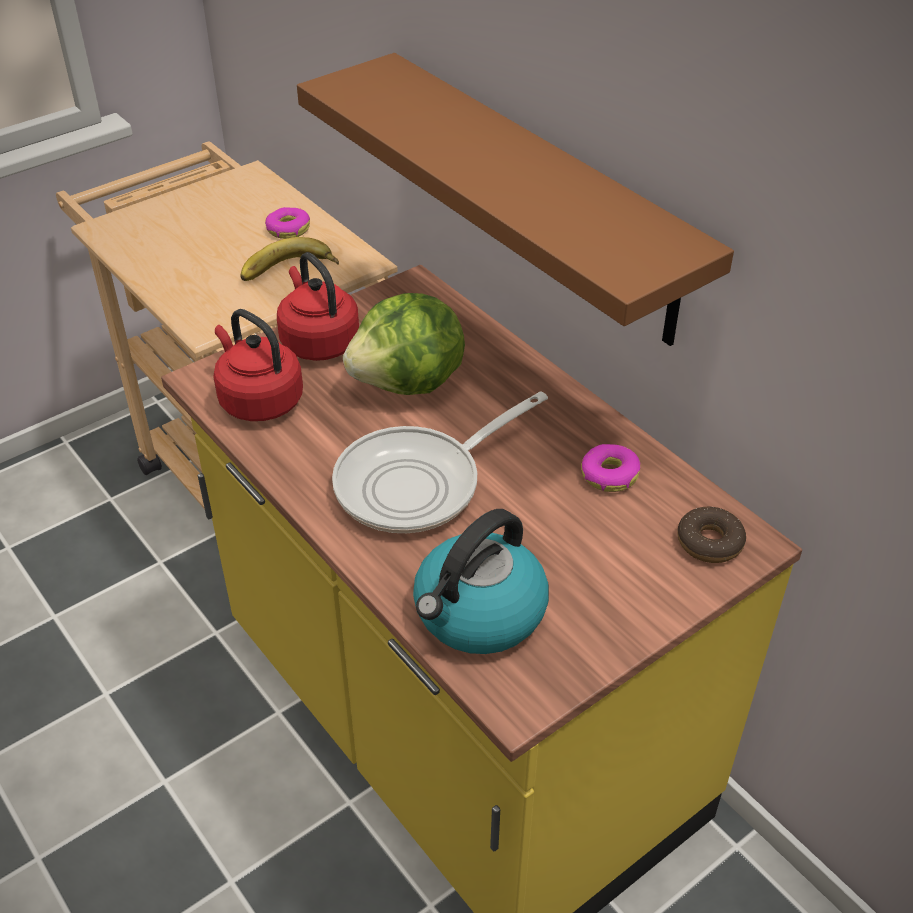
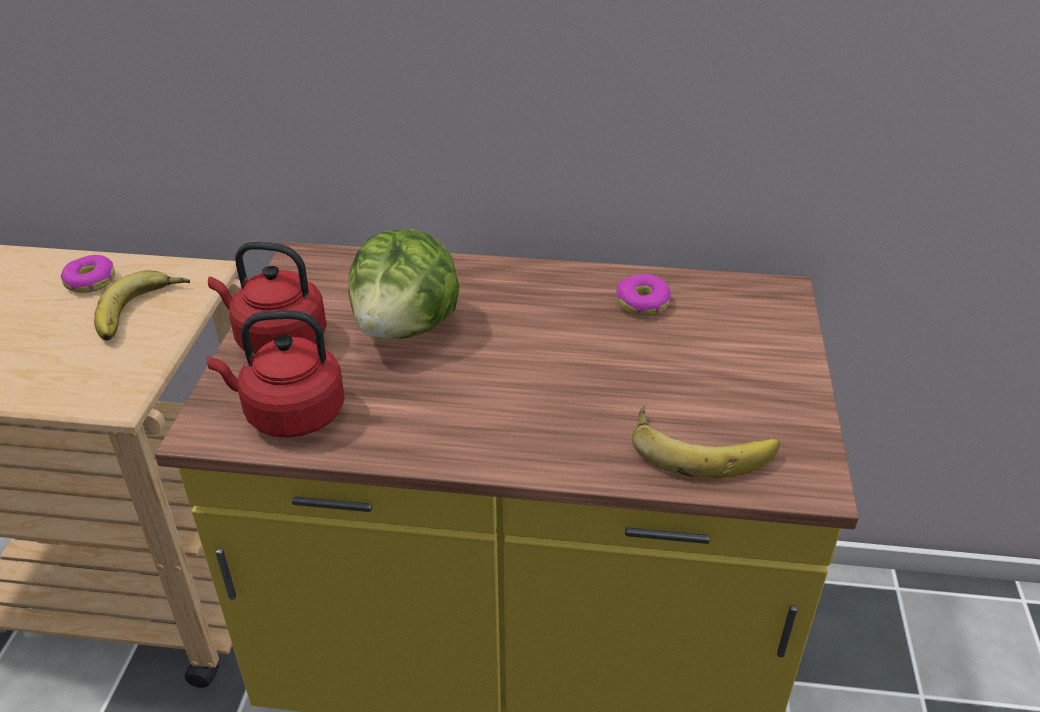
camera: 45 degrees left, 5 degrees down
(419, 484) = (523, 390): frying pan -> none
(479, 614) = (701, 446): kettle -> banana
(540, 197) = (438, 100): brown shelf -> none
(709, 542) = (760, 305): donut -> none

